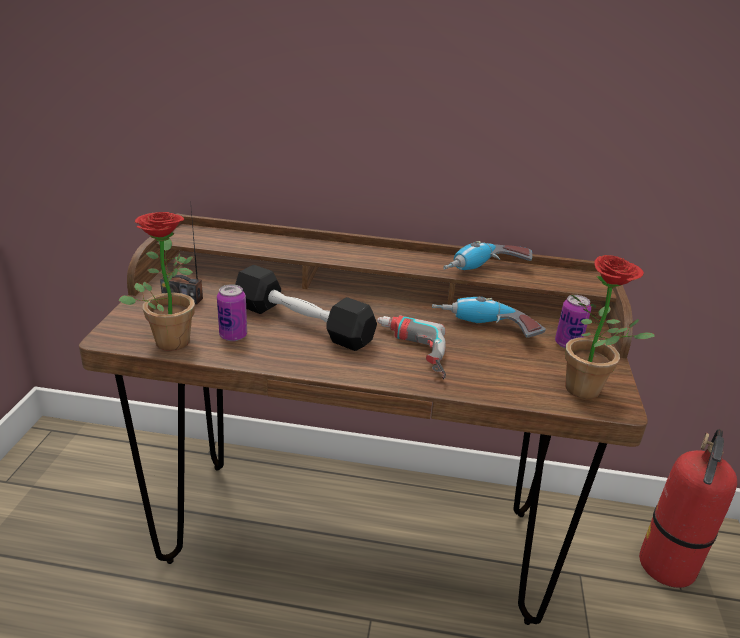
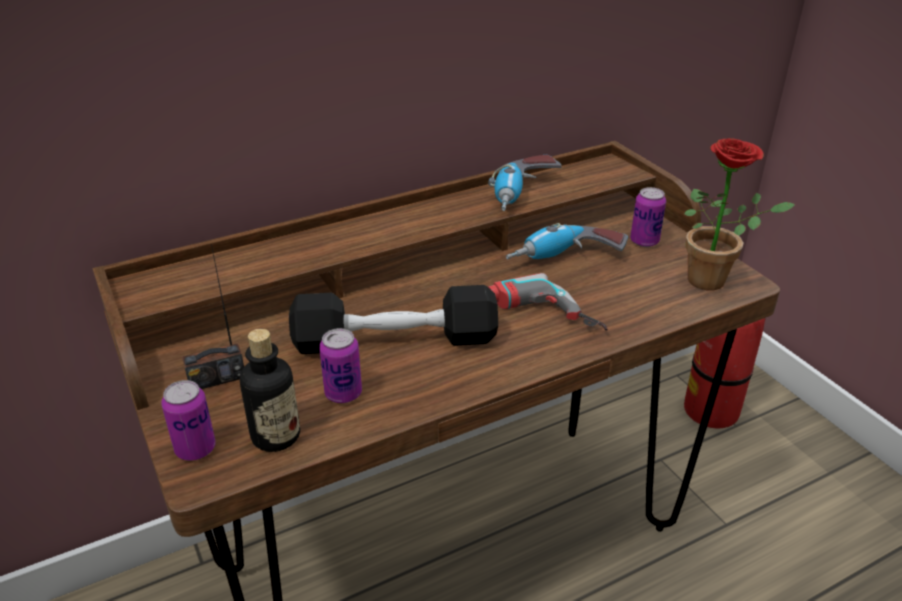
camera: 35 degrees left, 5 degrees up
(126, 324) = (195, 449): none -> can
(170, 338) = (276, 436): potted plant -> bottle

